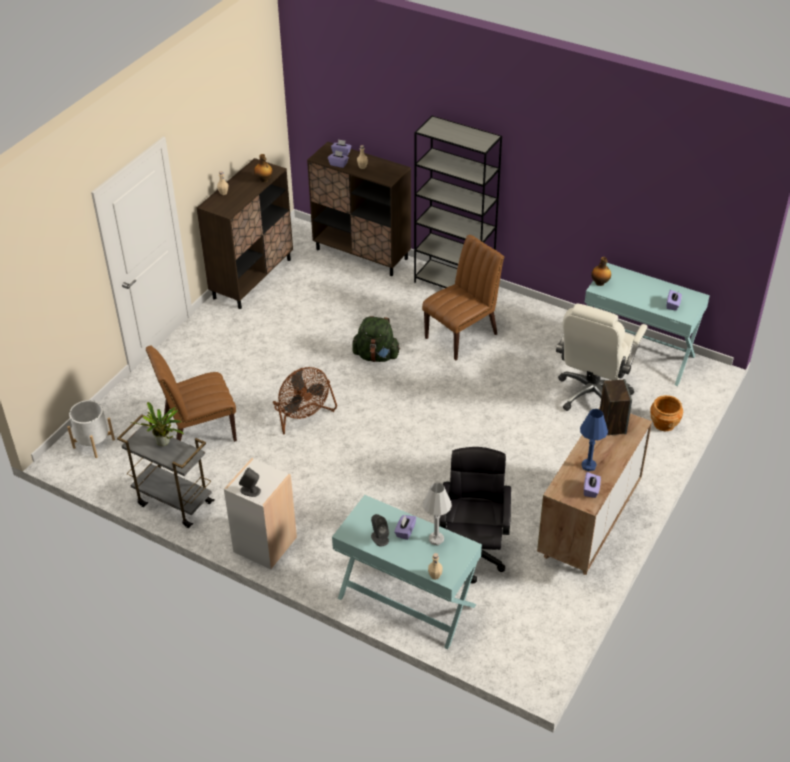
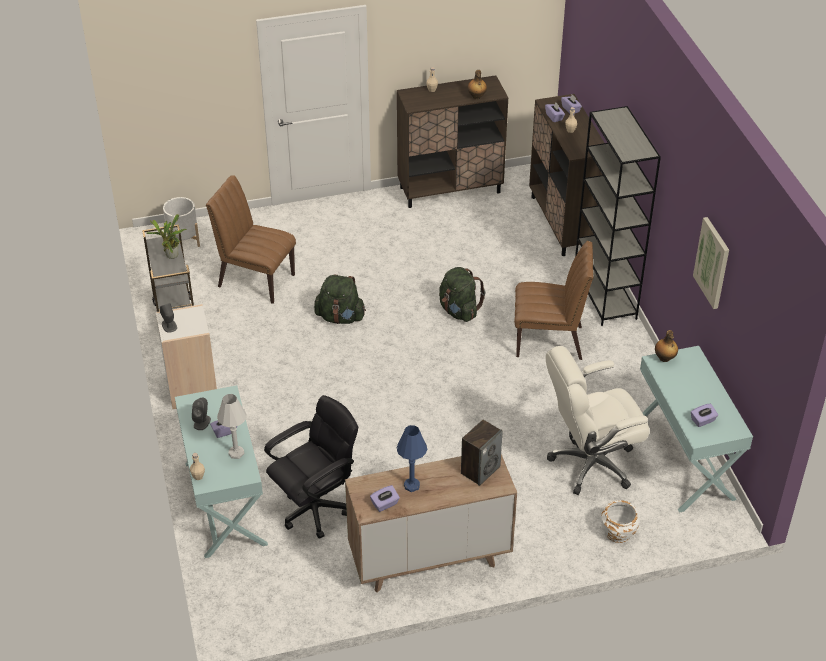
camera: 45 degrees right, 0 degrees up
(300, 416) = (340, 317): brown fan -> green backpack
(608, 188) = (712, 262): none -> picture
(664, 423) = (618, 532): brown planter -> white planter

